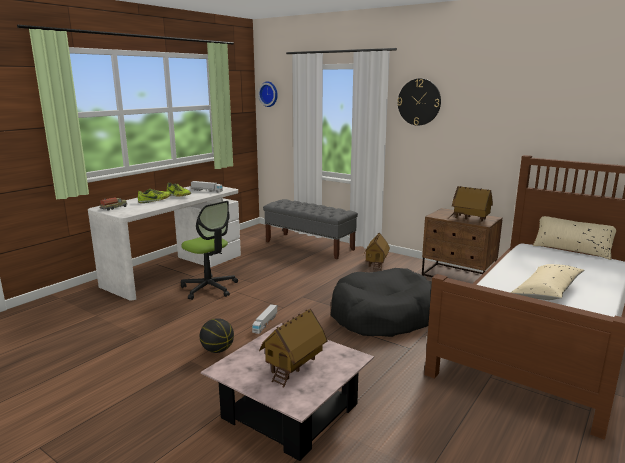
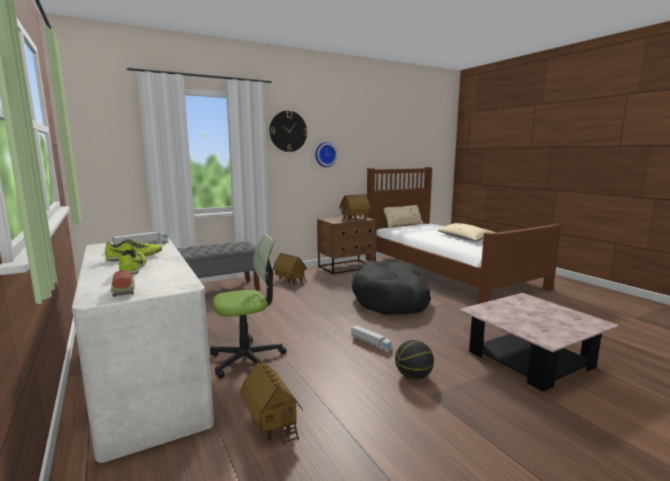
camera: 65 degrees left, 5 degrees down
(269, 94) = (86, 120): wall clock -> wall clock (325, 154)
(294, 366) = (540, 315): toy house -> toy house (271, 423)

